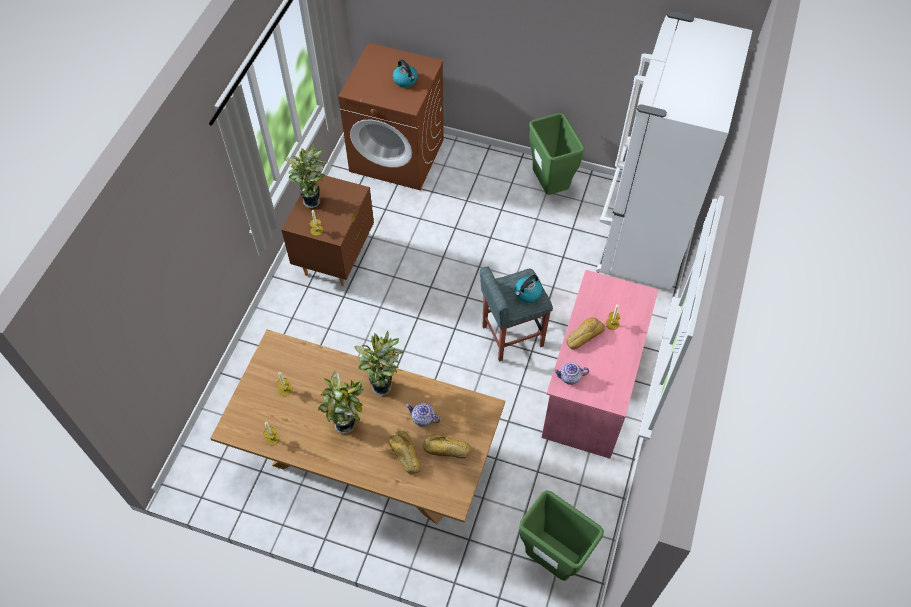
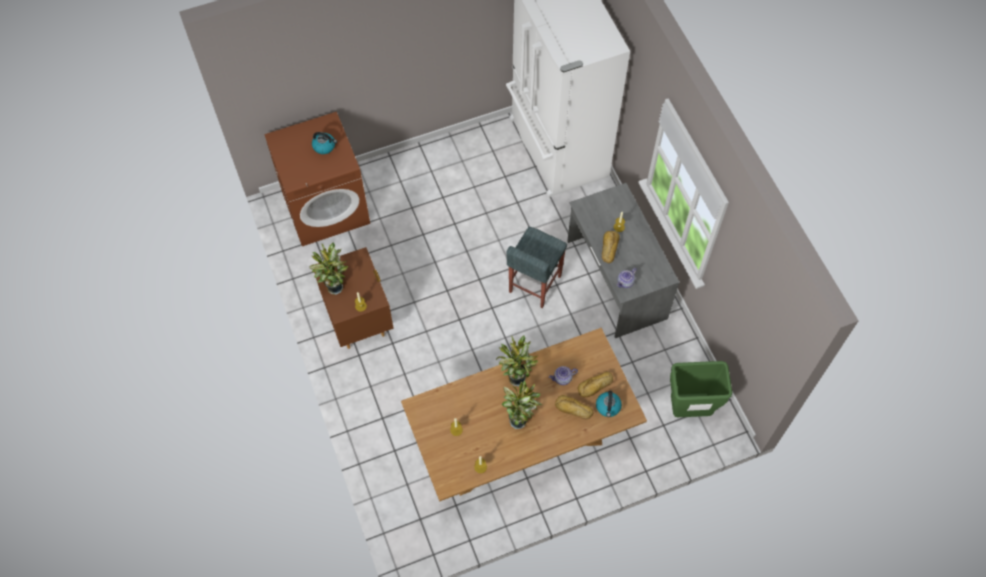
camera: 40 degrees left, 5 degrees up
(527, 293) = (543, 246): kettle -> kettle (608, 407)
(550, 187) = (461, 155): green trash can -> none
(591, 386) = (615, 280): pink desk -> grey desk

